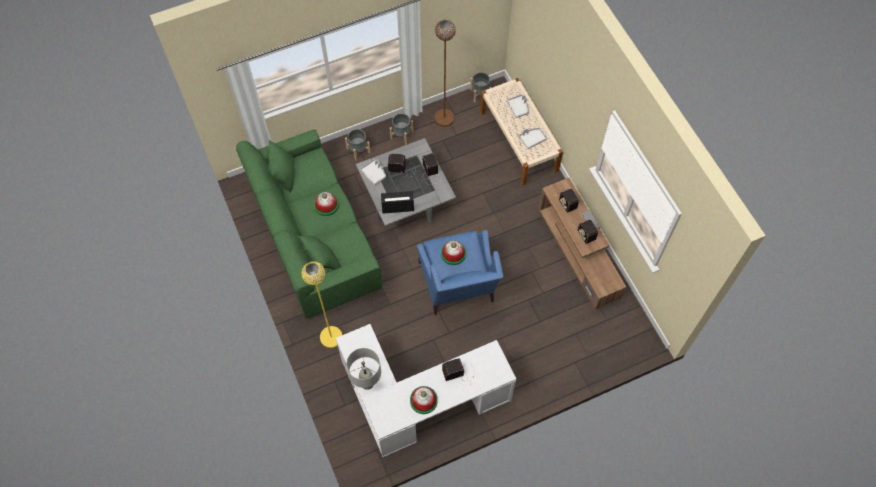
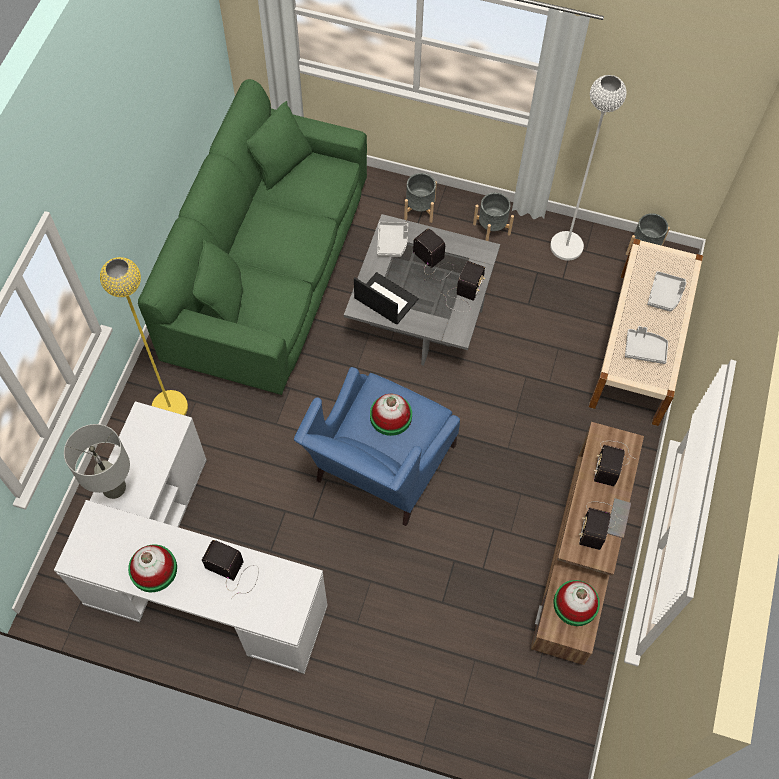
camera: 40 degrees right, 0 degrees up
(326, 205) = (293, 235): hat -> hat (575, 604)
(444, 118) = (567, 247): brown floor lamp -> white floor lamp

